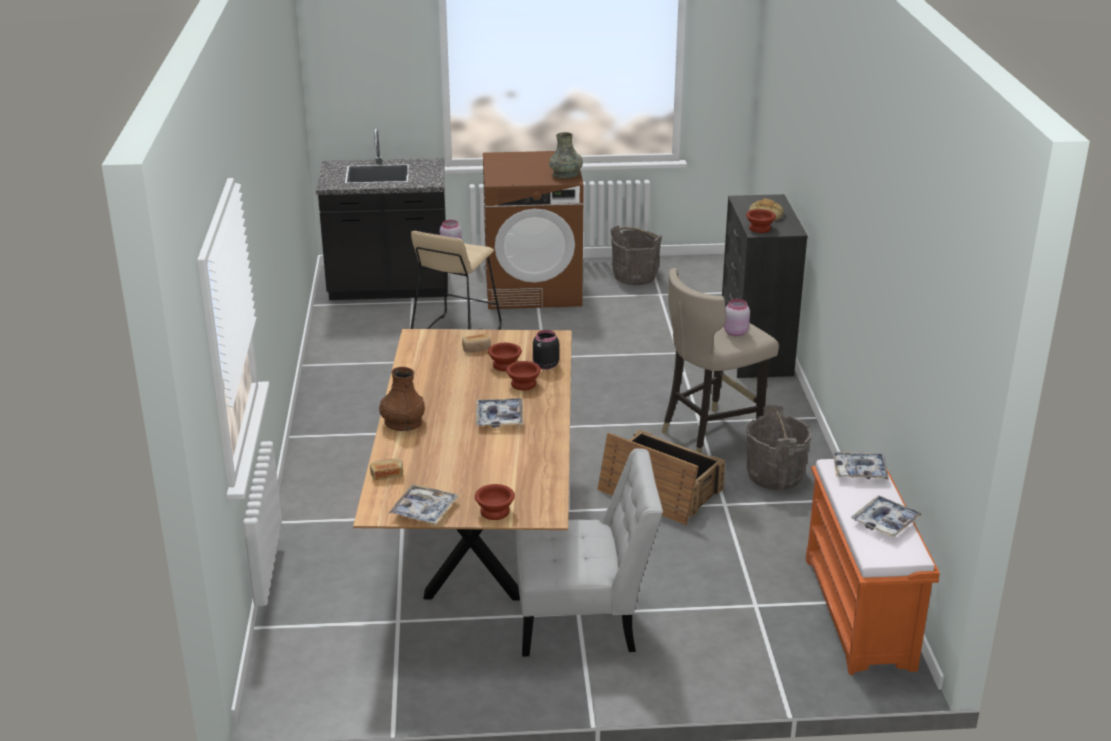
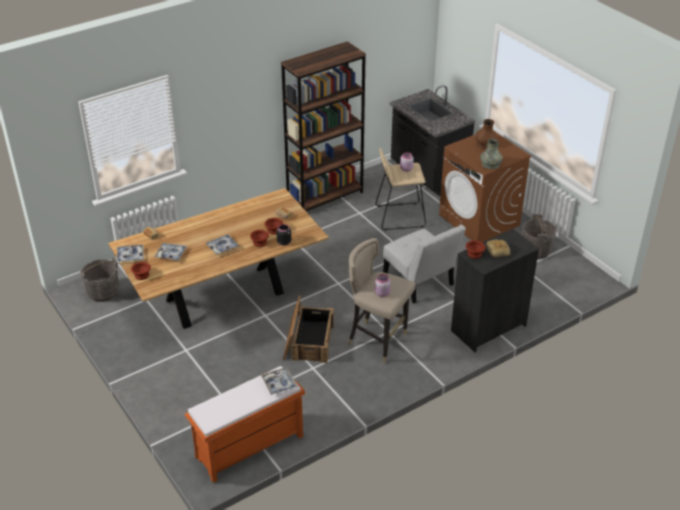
camera: 60 degrees right, 10 degrees up
(334, 375) = (325, 197): none -> brown bookcase
(403, 422) = (198, 222): brown vase -> brown vase (485, 144)
(584, 620) = (182, 354): white chair -> white chair (420, 282)
(775, 475) = (356, 378): grey bucket -> grey bucket (103, 292)
(885, 522) = (234, 406): tray -> tray (171, 254)

